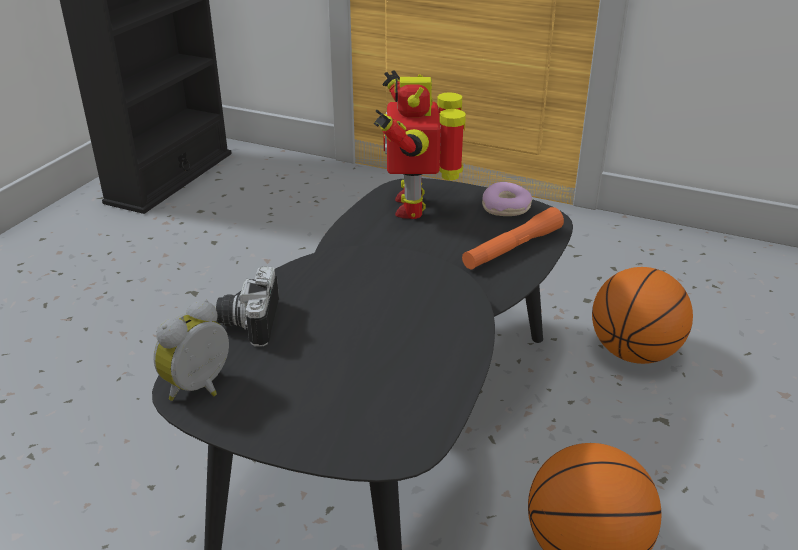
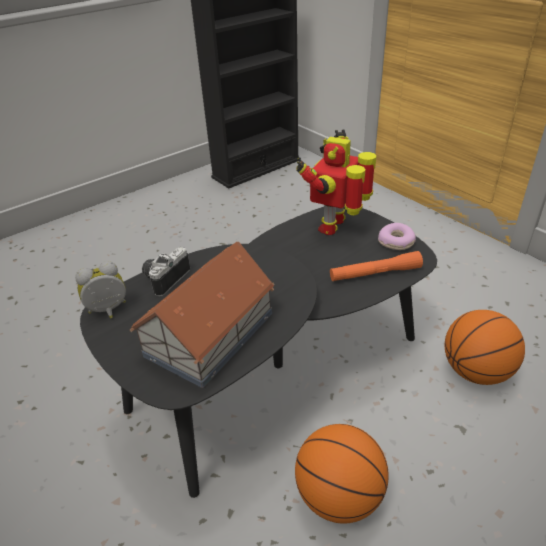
camera: 30 degrees right, 5 degrees up
(386, 368) = (211, 333): none -> toy house

